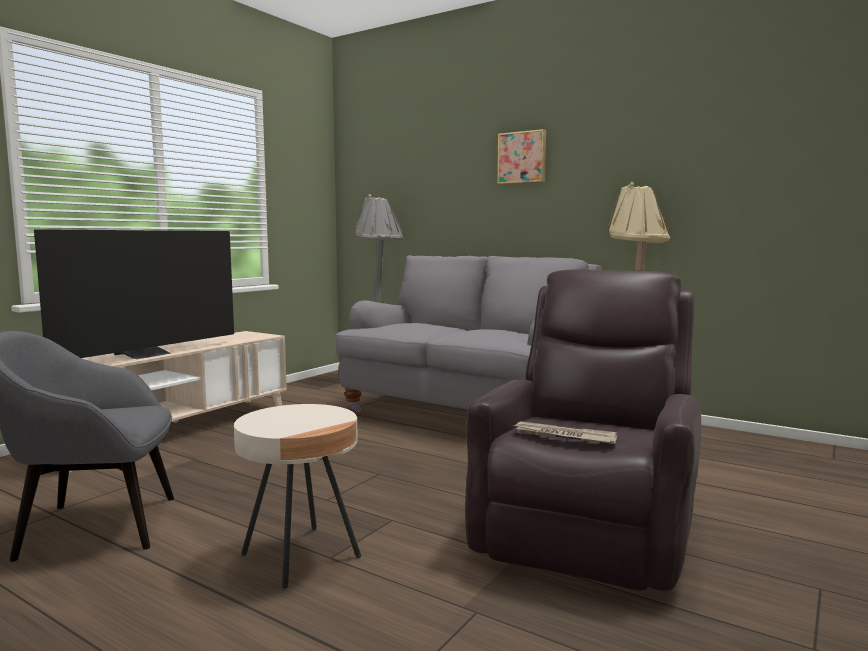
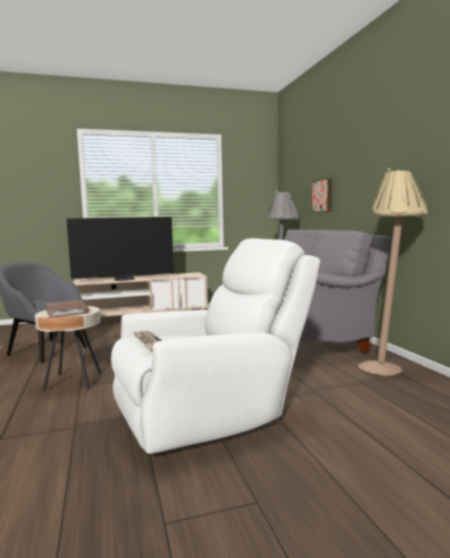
camera: 40 degrees right, 0 degrees up
(294, 419) = (67, 311): none -> brown book
(522, 157) = (354, 156): picture -> picture (322, 196)
(588, 525) = (211, 412): brown armchair -> white armchair

